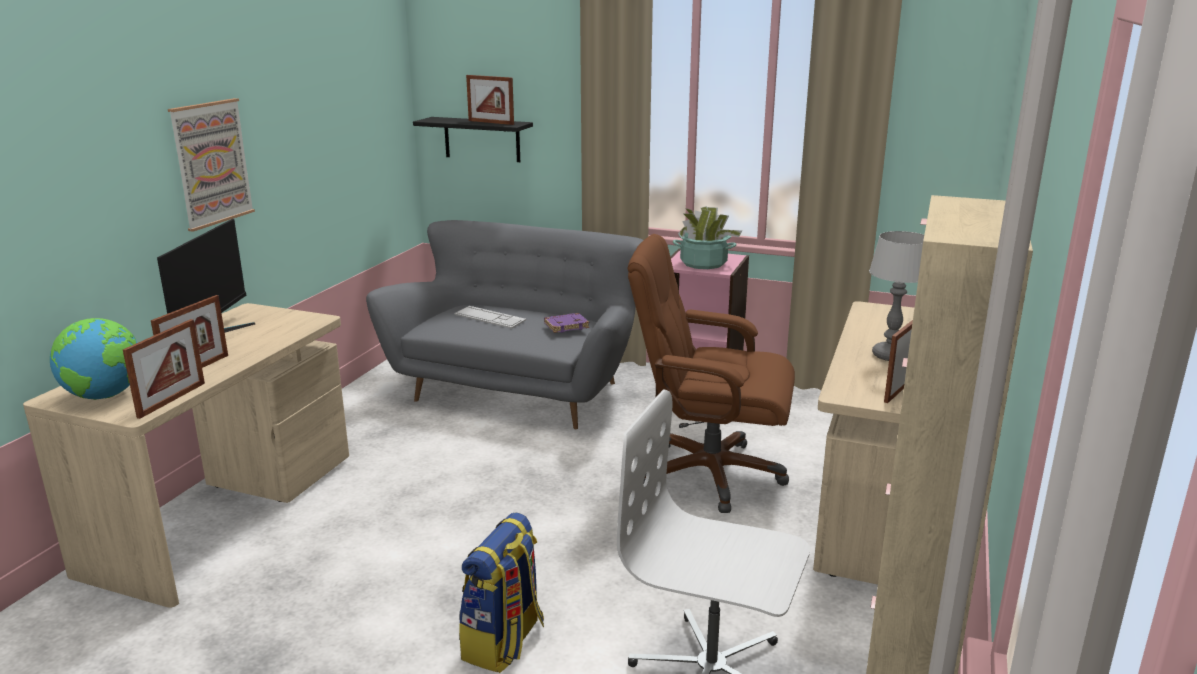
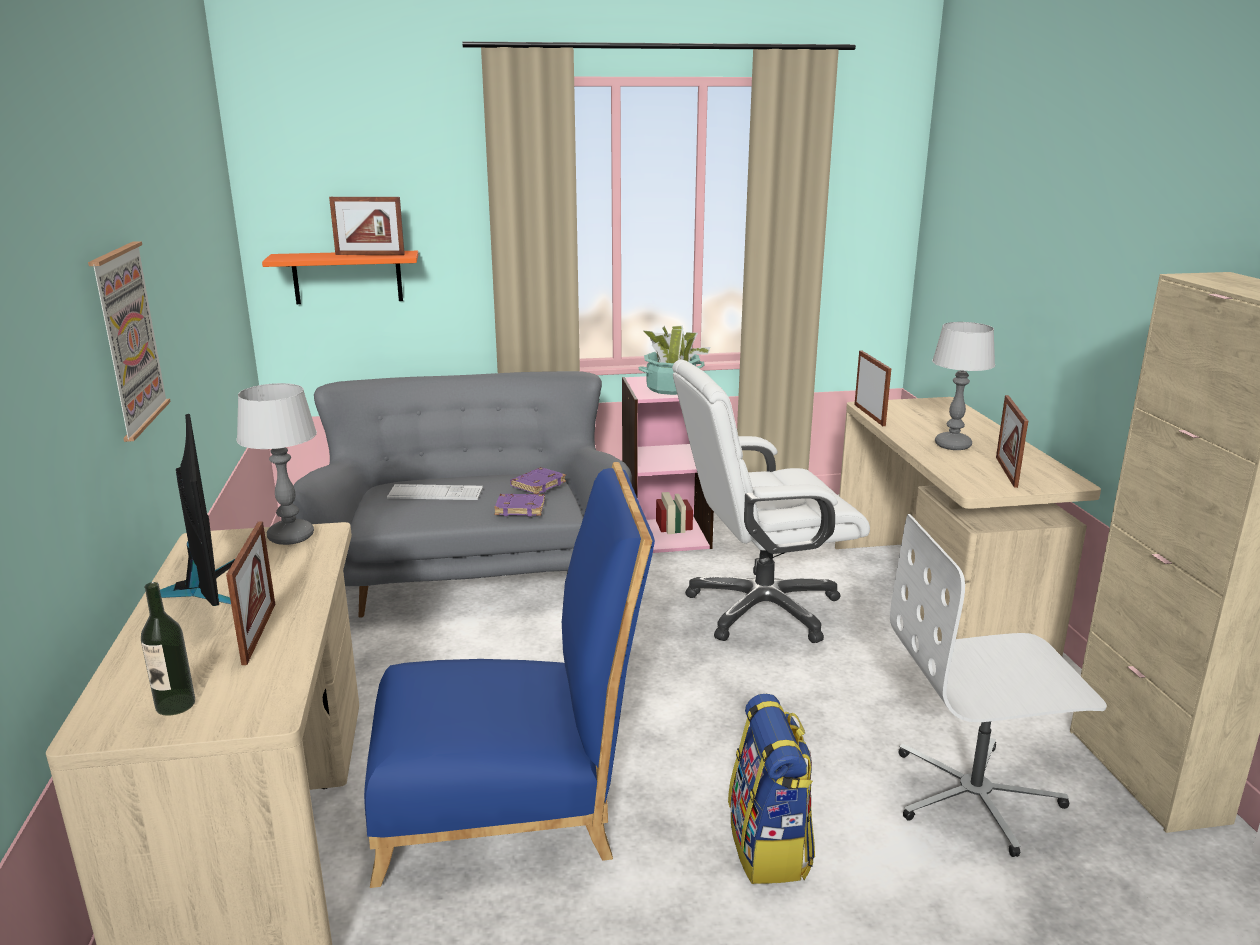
camera: 30 degrees left, 0 degrees up
(105, 396) = (175, 704): globe -> bottle
(172, 400) = (291, 681): picture frame -> picture frame (869, 415)
(295, 318) = (290, 536): none -> table lamp
(373, 548) = (510, 801): none -> blue chair
(482, 139) = (347, 277): black shelf -> orange shelf
(533, 341) = (521, 508): none -> purple book
(709, 474) = (761, 609): brown office chair -> white office chair

